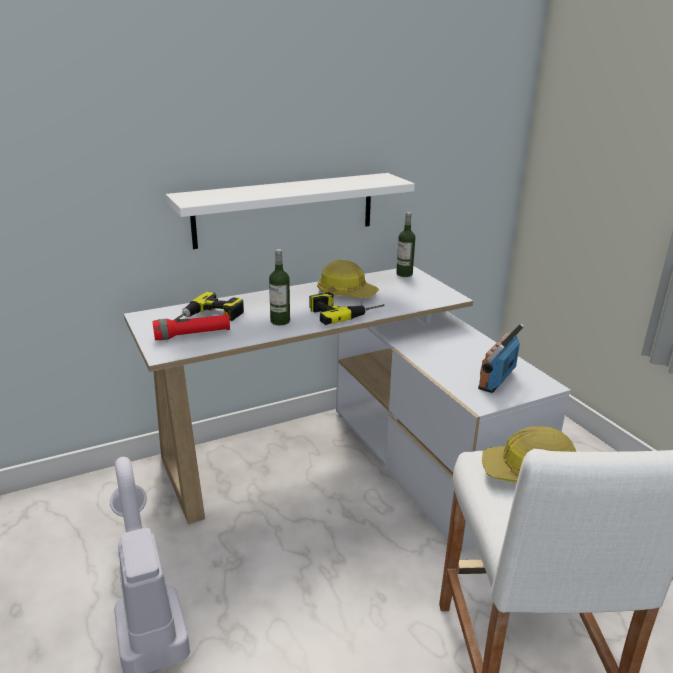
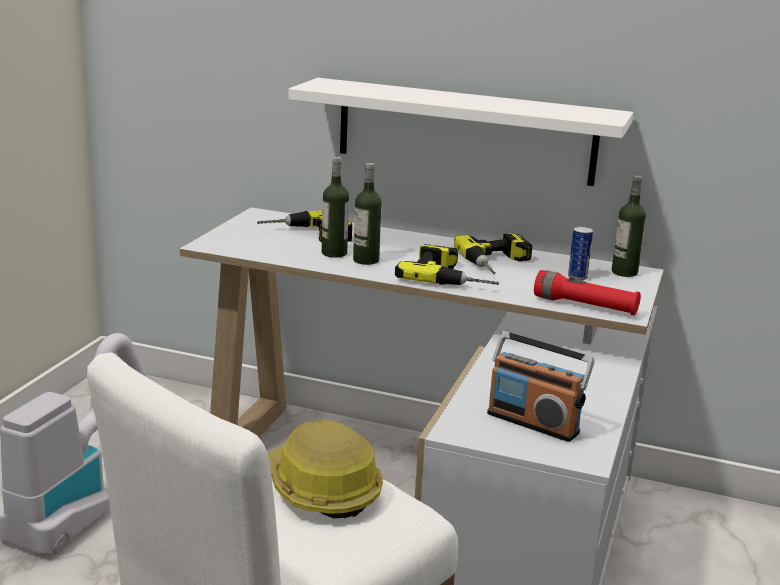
camera: 45 degrees right, 5 degrees down
(192, 335) = (263, 241): red flashlight -> red flashlight (585, 306)
(253, 324) = (334, 253): none -> bottle
(346, 293) = (499, 264): hard hat -> power drill
(393, 285) = (577, 277): none -> can
(497, 379) = (533, 423): radio -> radio turned 135 degrees counterclockwise

